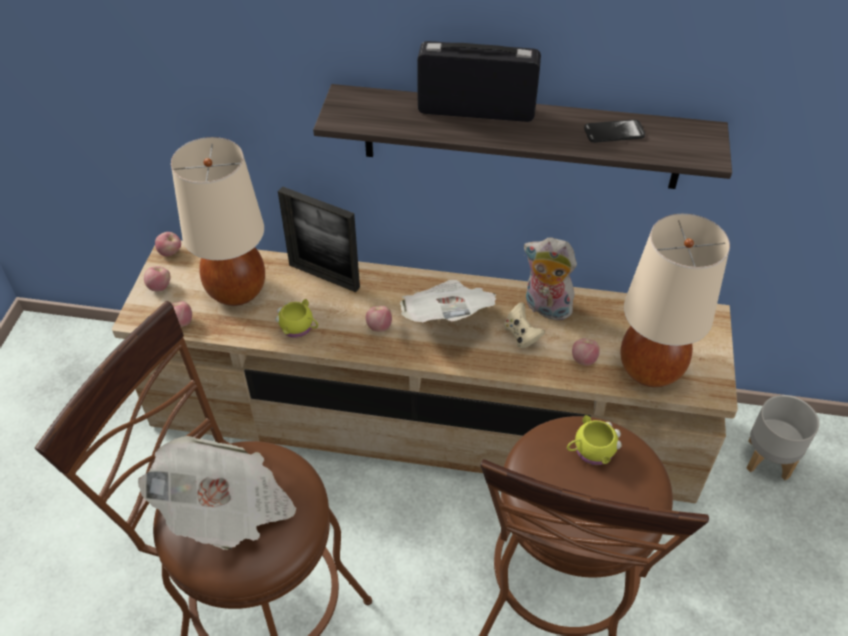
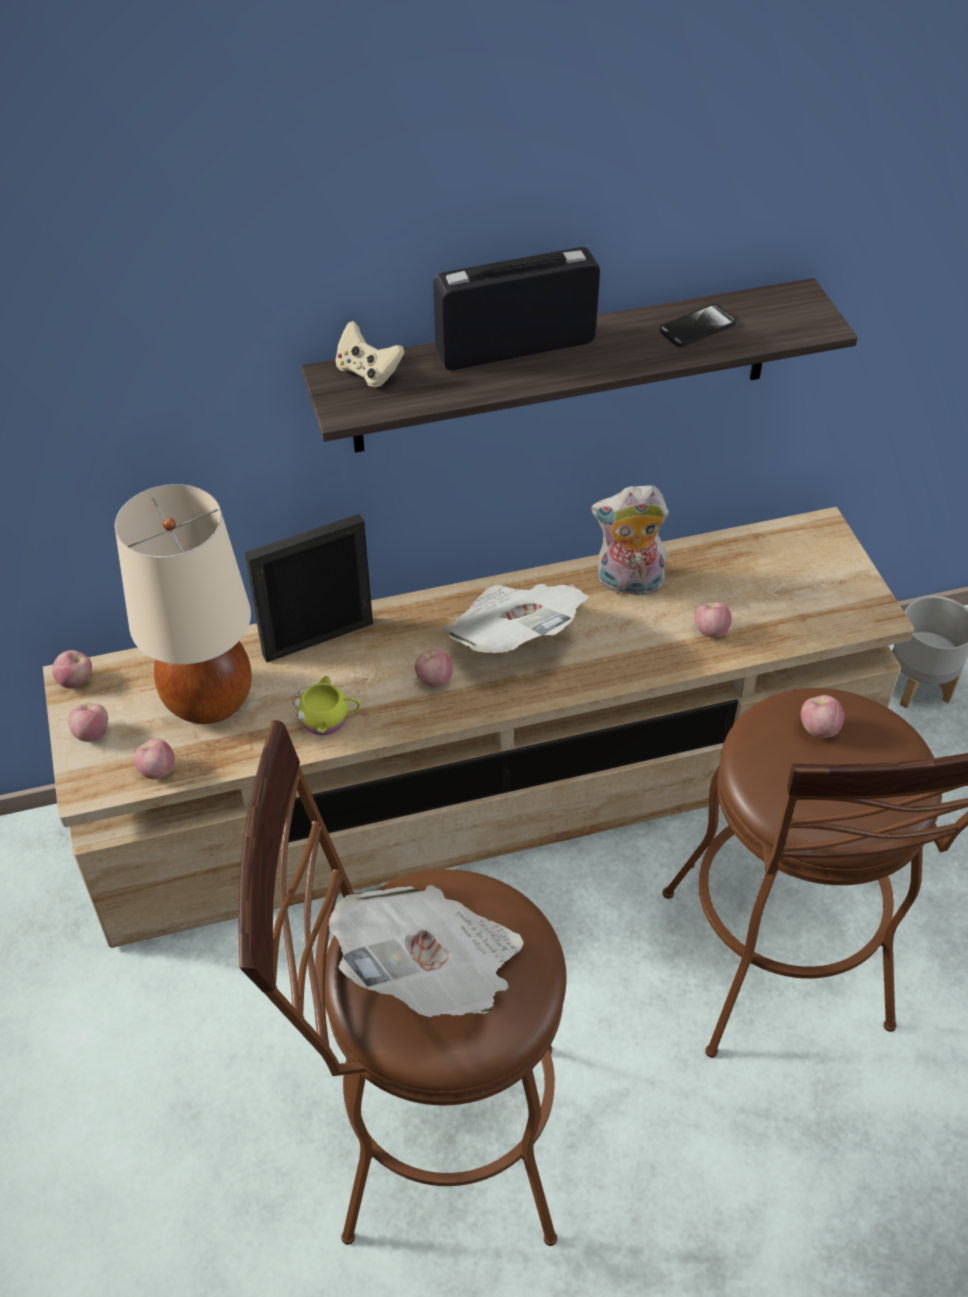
camera: 25 degrees left, 0 degrees up
(324, 276) = (318, 639): picture frame -> picture frame turned 150 degrees clockwise
(521, 335) = (619, 627): beige game controller -> beige game controller (368, 372)
(590, 451) = (818, 729): yellow mug -> apple
(649, 369) = (791, 615): beige table lamp -> none

